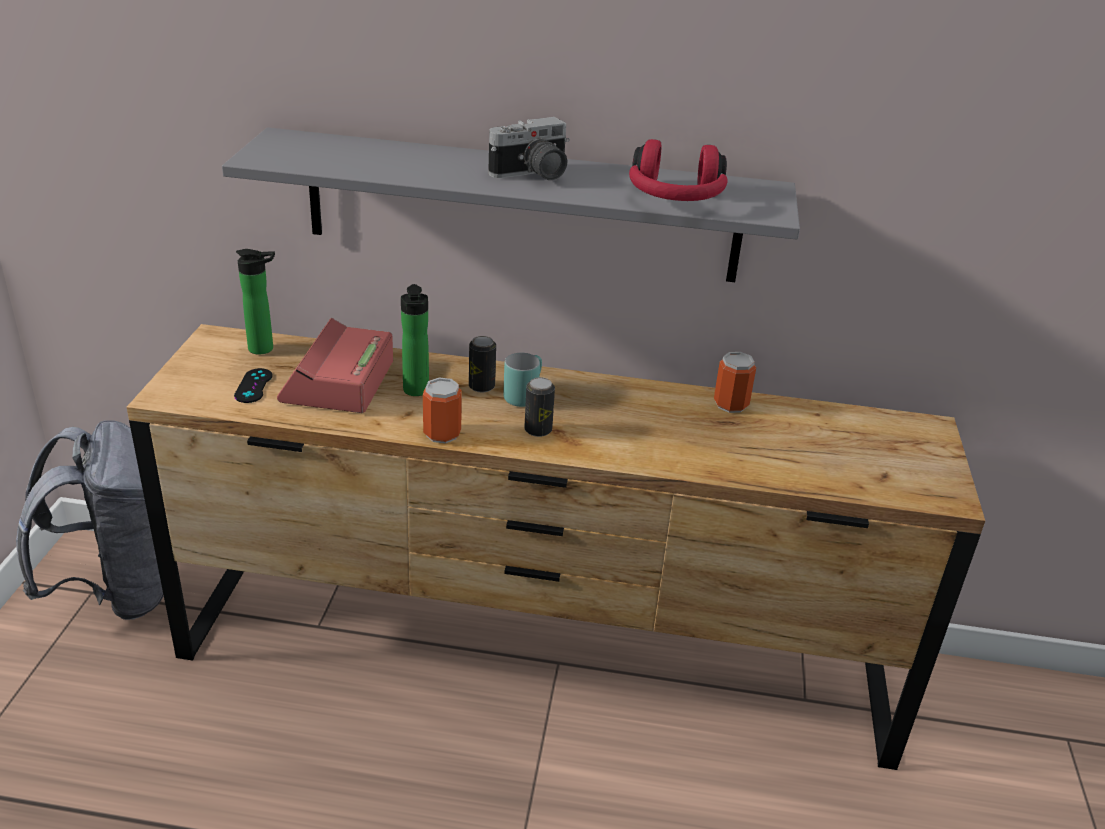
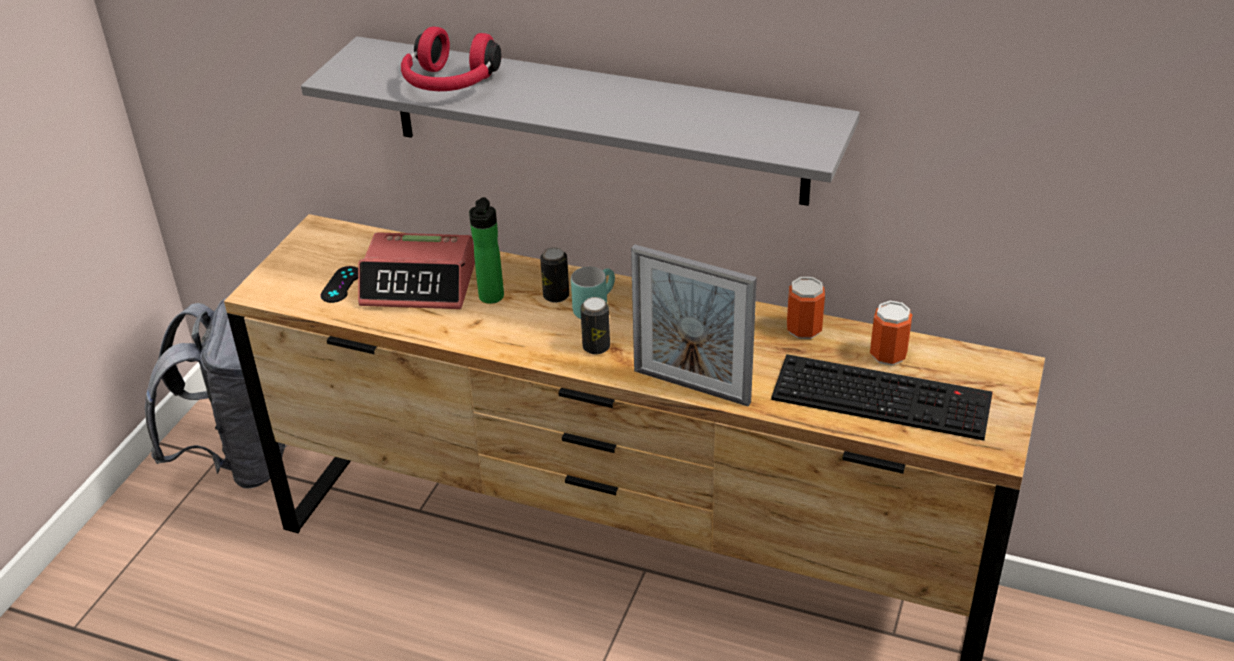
camera: 15 degrees right, 5 degrees up
(265, 349) = (361, 244): bottle -> none
(338, 382) = (419, 284): alarm clock -> alarm clock turned 105 degrees counterclockwise
(442, 434) = (502, 346): can -> can (888, 355)
(533, 175) = (589, 100): camera -> none
(645, 460) = (691, 386): none -> picture frame
(675, 198) = (720, 132): red headphones -> red headphones (449, 84)
(829, 458) = (884, 396): none -> keyboard

